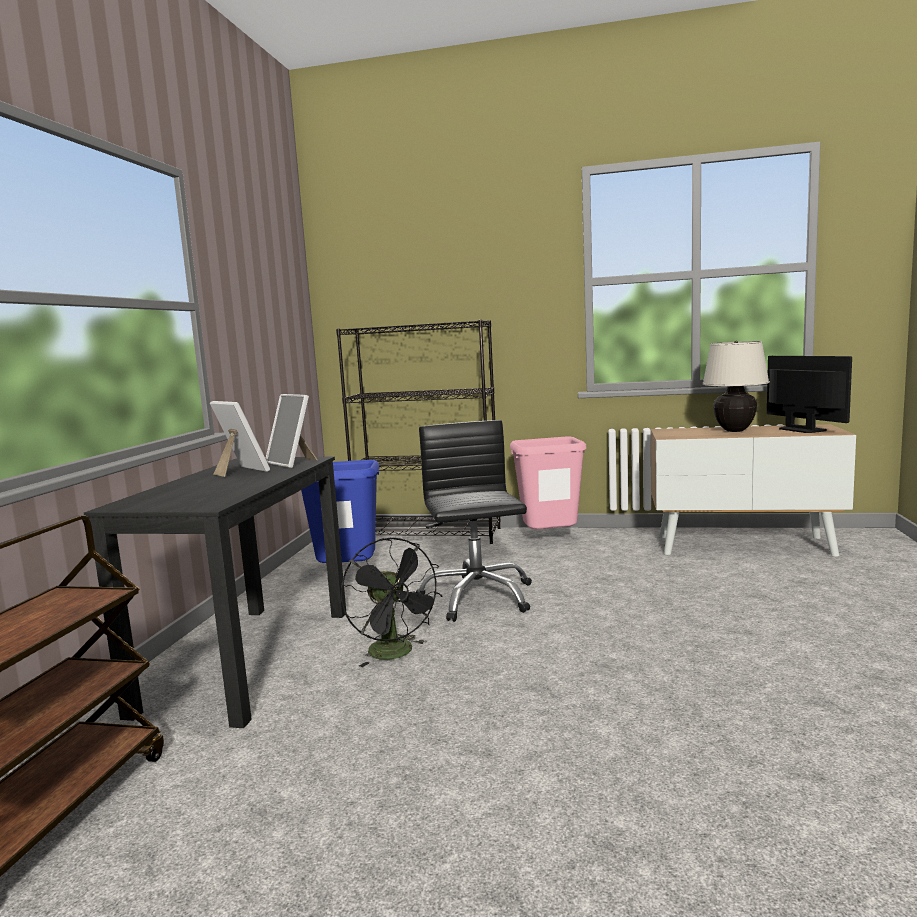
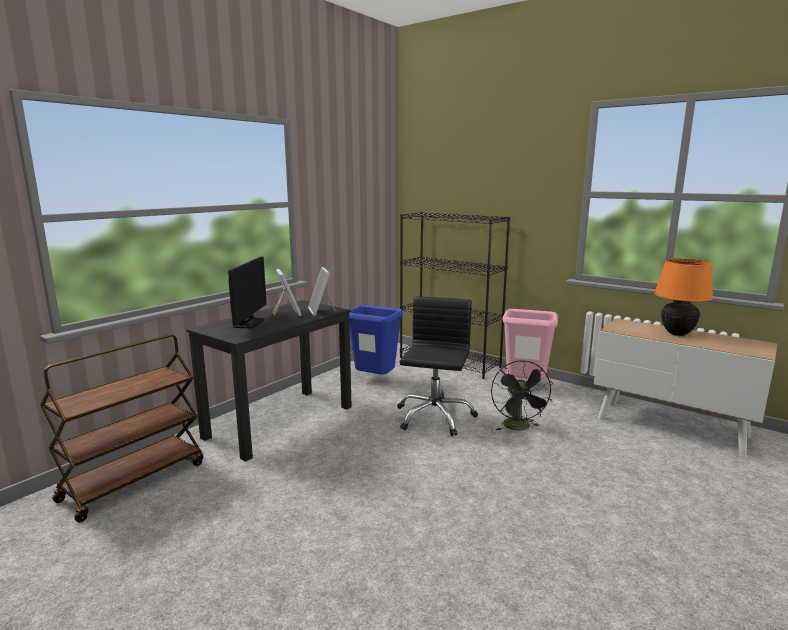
camera: 25 degrees right, 5 degrees up
(396, 654) = (353, 442): black fan -> black fan (519, 428)
(734, 430) = (677, 334): beige table lamp -> orange table lamp
(802, 429) = (736, 344): monitor -> monitor (249, 323)

